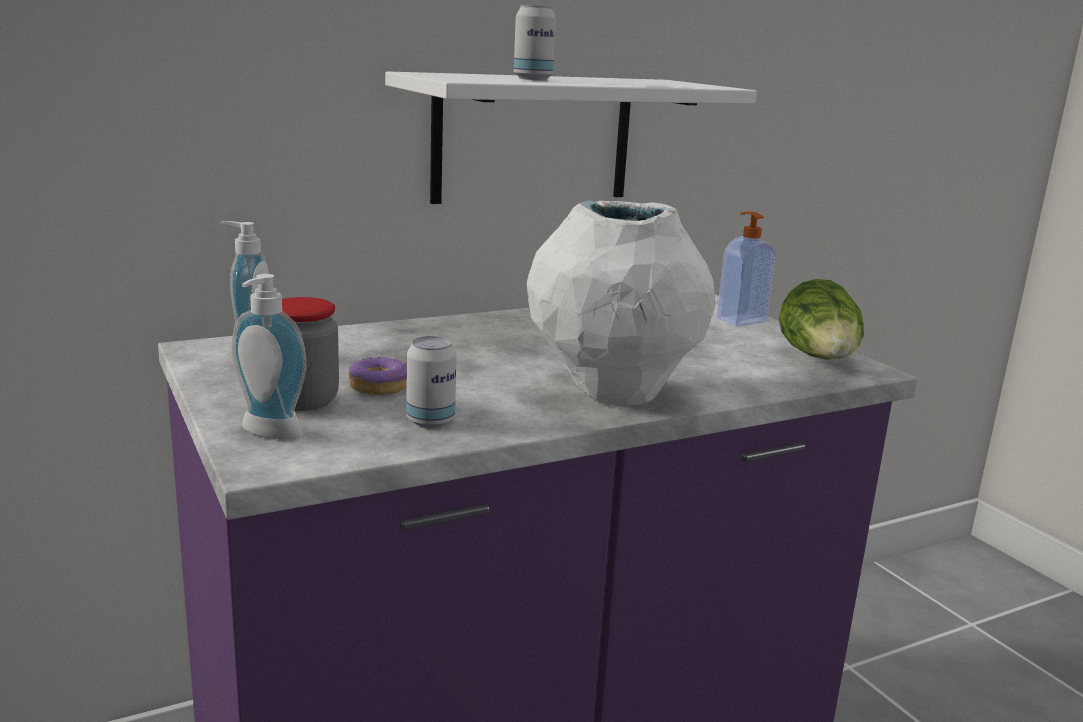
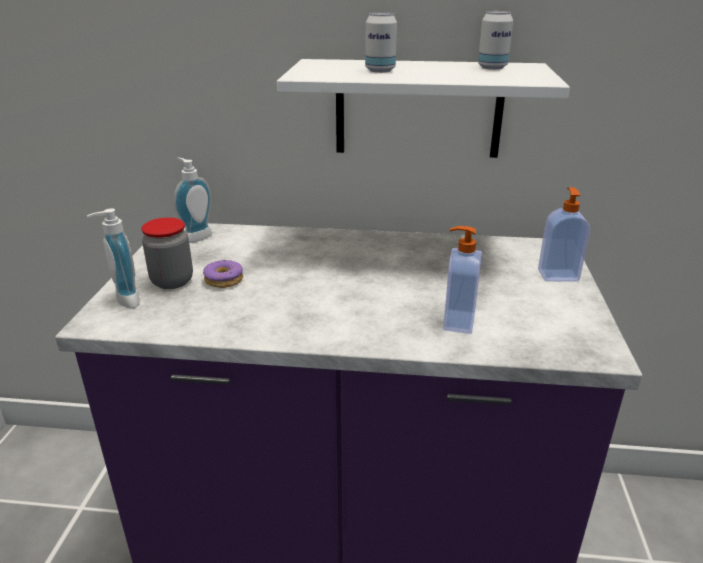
camera: 35 degrees right, 10 degrees up
(430, 421) = (213, 315): can -> can (492, 67)
(614, 394) = (355, 324): white vase -> none
(712, 372) = (457, 322): none -> soap dispenser
(820, 359) = (570, 332): lettuce -> none

